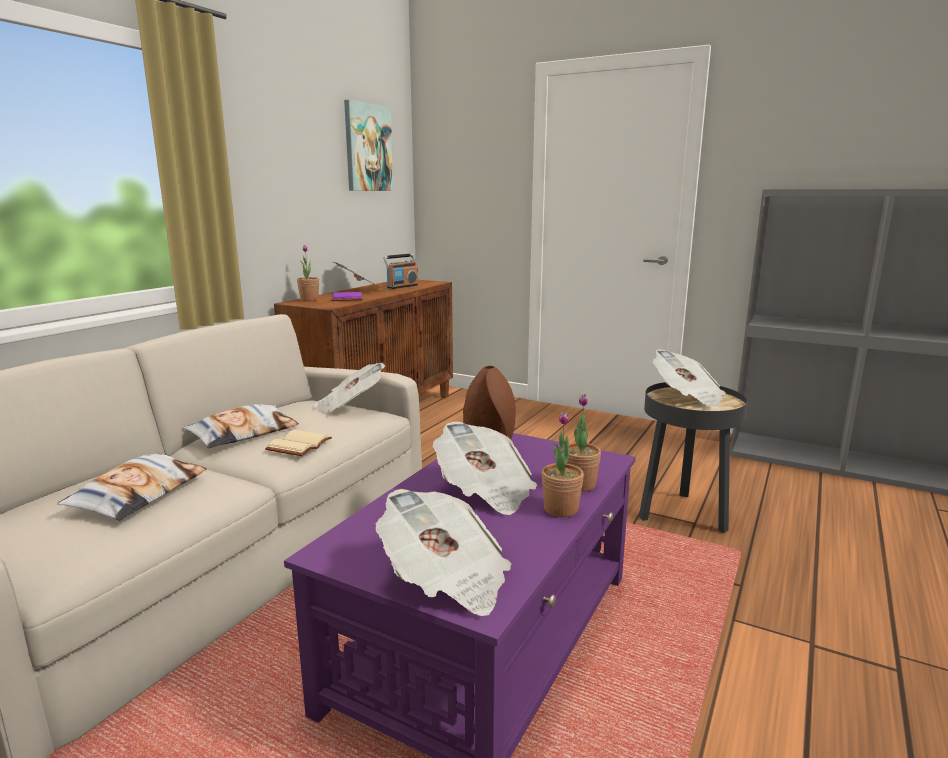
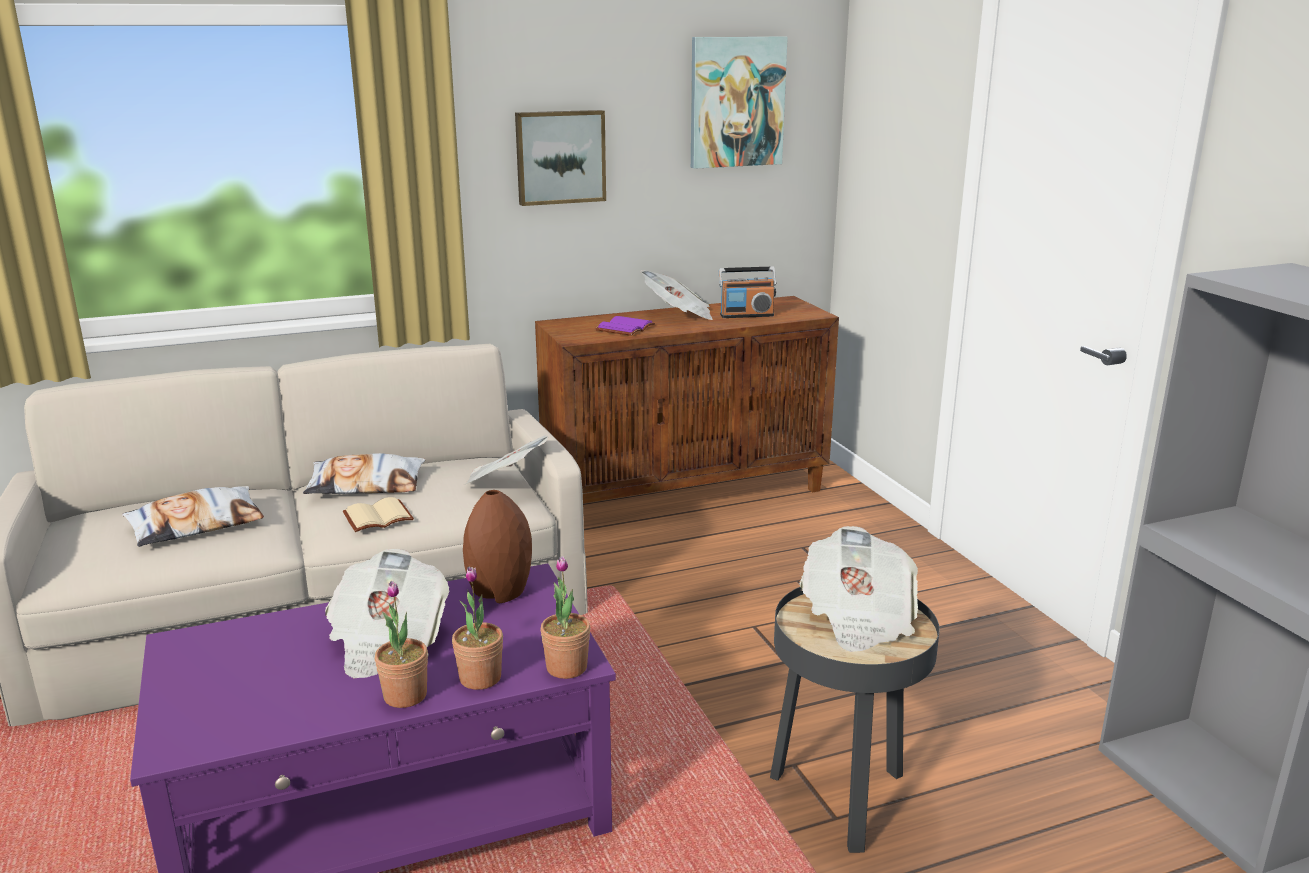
camera: 40 degrees right, 5 degrees up
(279, 177) = (560, 157): none -> picture
(309, 300) = (581, 322): potted plant -> potted plant (566, 667)
(446, 580) = (195, 712): newspaper -> none

